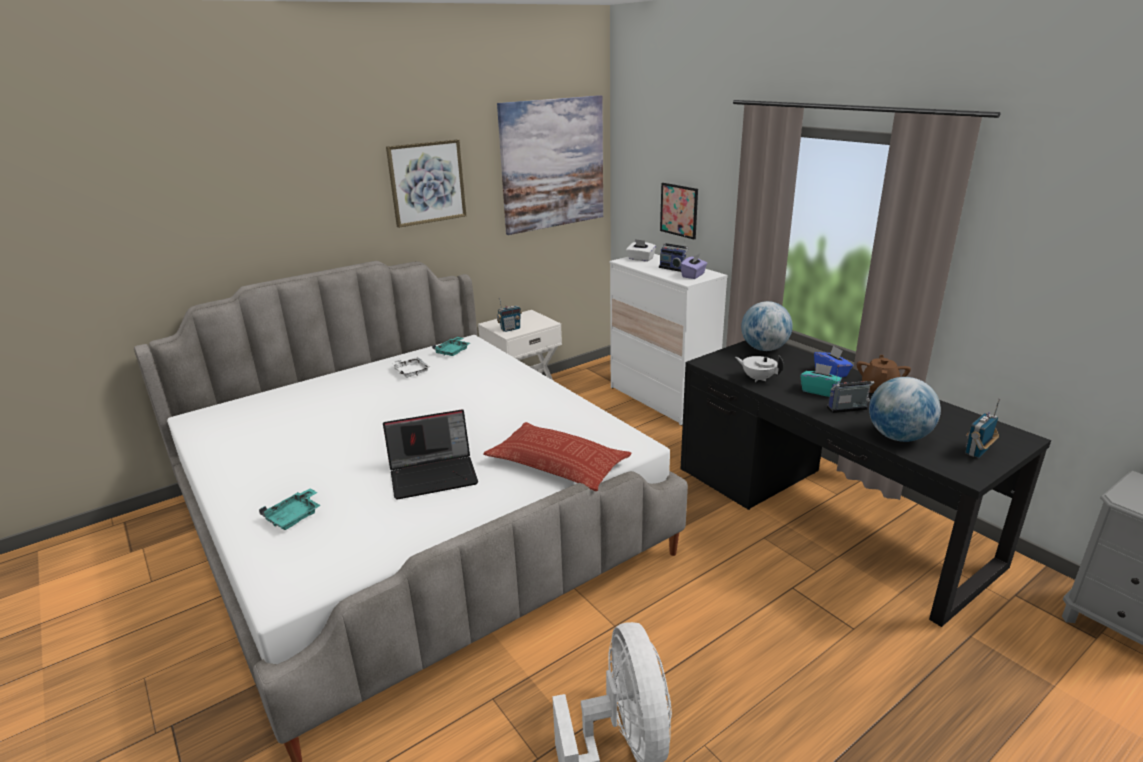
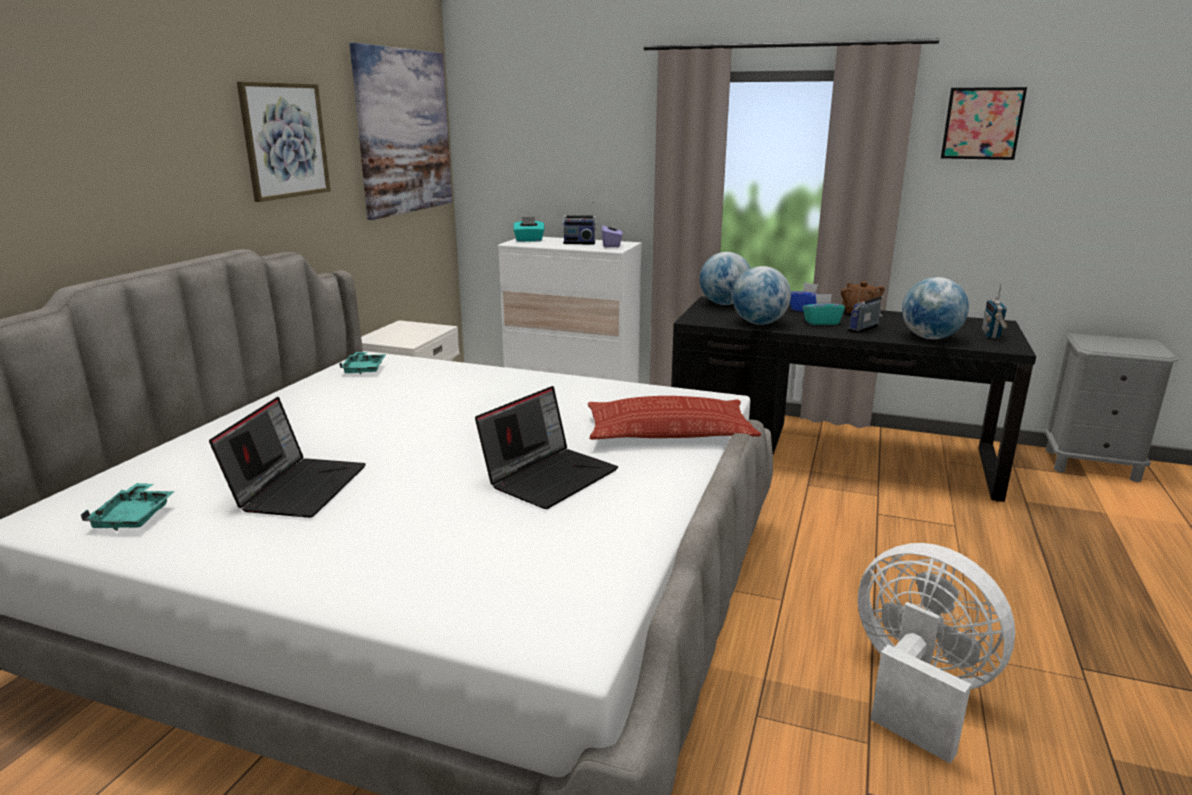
camera: 35 degrees left, 5 degrees down
(294, 516) = (434, 568): turquoise tray -> turquoise tray (134, 517)
(309, 435) = (298, 487): none -> laptop
(410, 371) = (338, 396): white tray -> none
(510, 329) = (403, 339): radio -> none
(640, 259) = (529, 240): white tissue box -> turquoise tissue box
(679, 210) = (563, 181): picture -> picture (982, 123)
(758, 378) = (759, 323): white teapot -> globe

